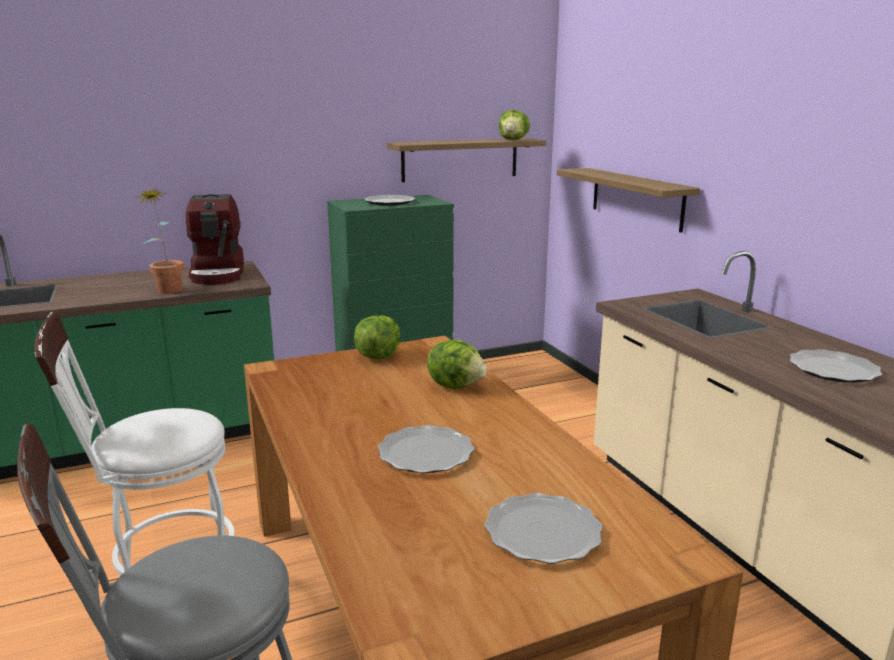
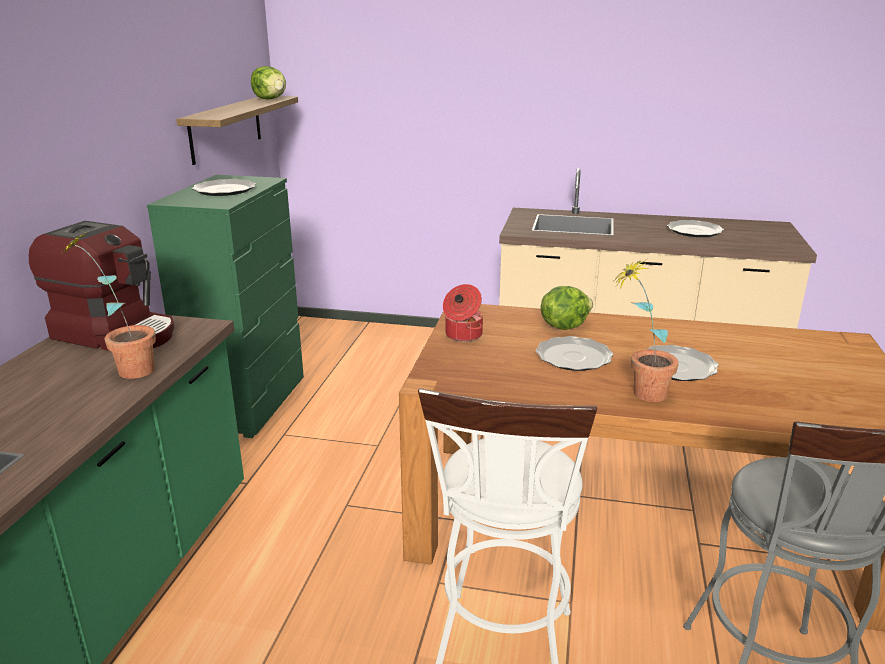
camera: 55 degrees left, 5 degrees up
(336, 447) = (639, 393): none -> potted plant
(378, 356) = (462, 335): lettuce -> cooking pot
(543, 532) = (808, 364): plate -> plate (573, 357)
(636, 198) = (420, 142): shelf -> none

